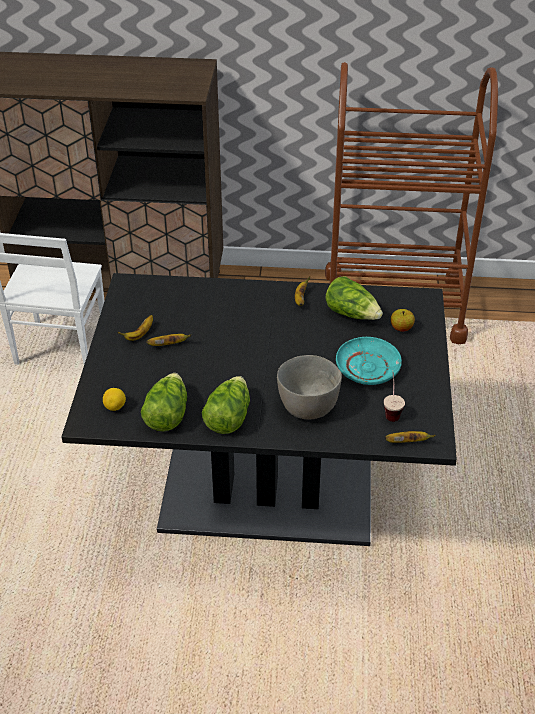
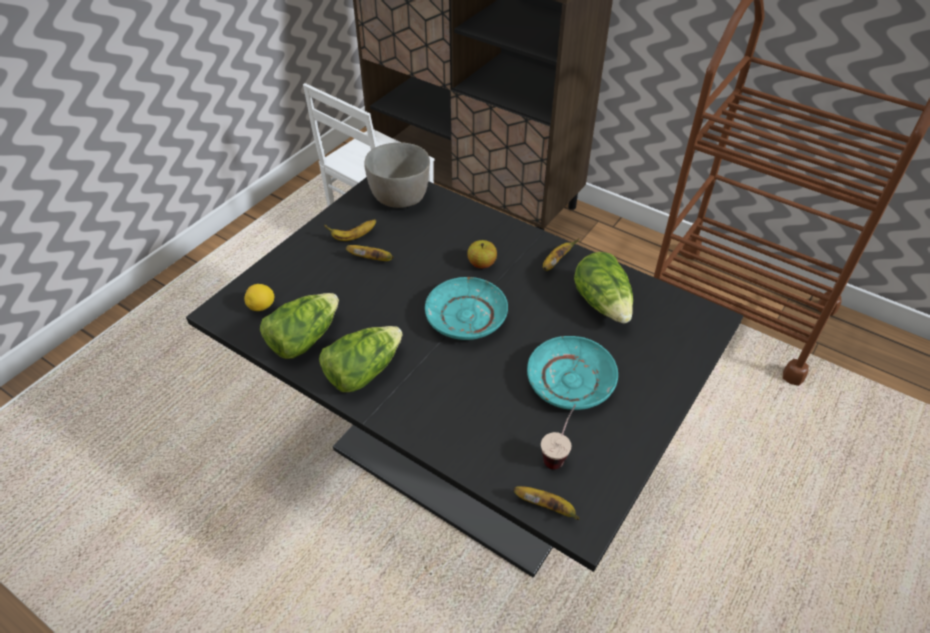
camera: 30 degrees right, 5 degrees up
(269, 357) = (465, 317): none -> turquoise plate
(307, 406) = (461, 398): grey bowl -> grey bowl (400, 196)
(401, 328) = (652, 346): apple -> apple (481, 264)

